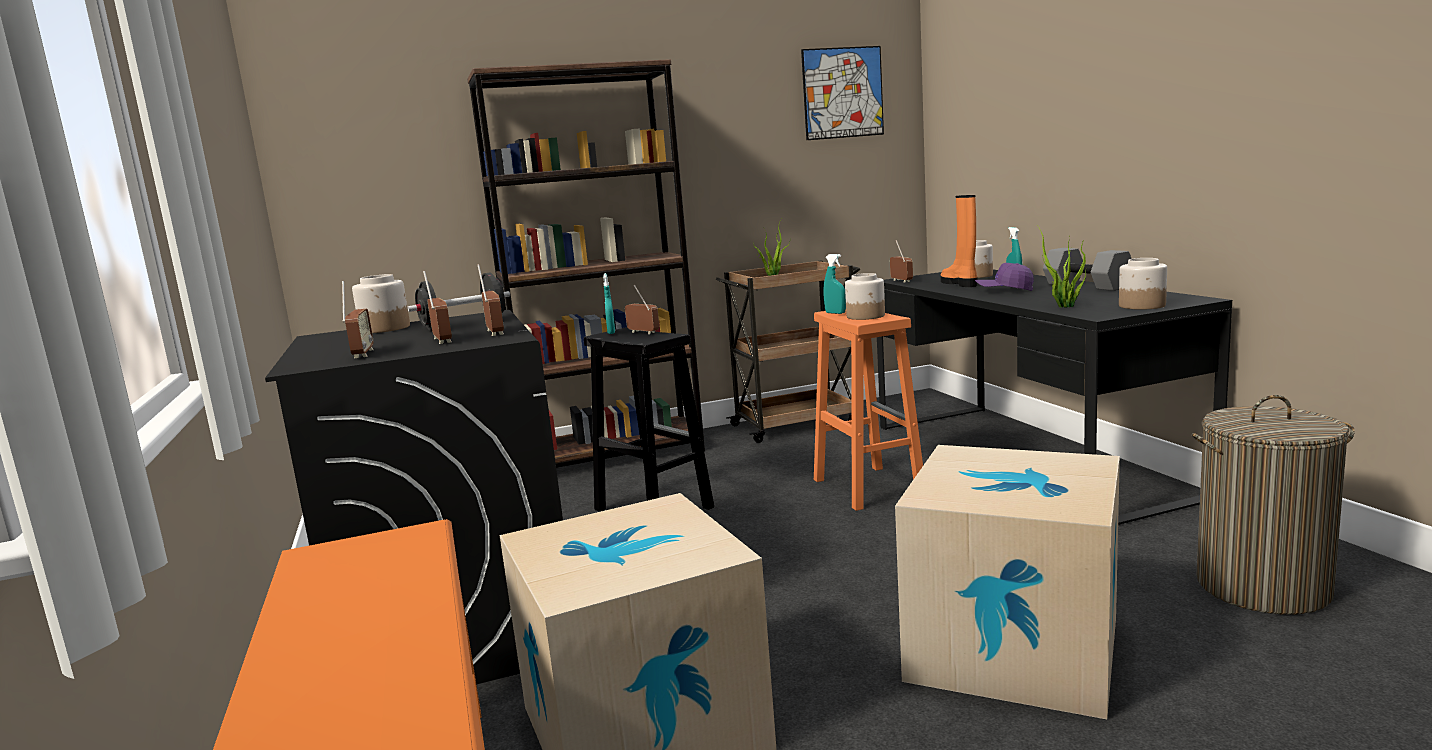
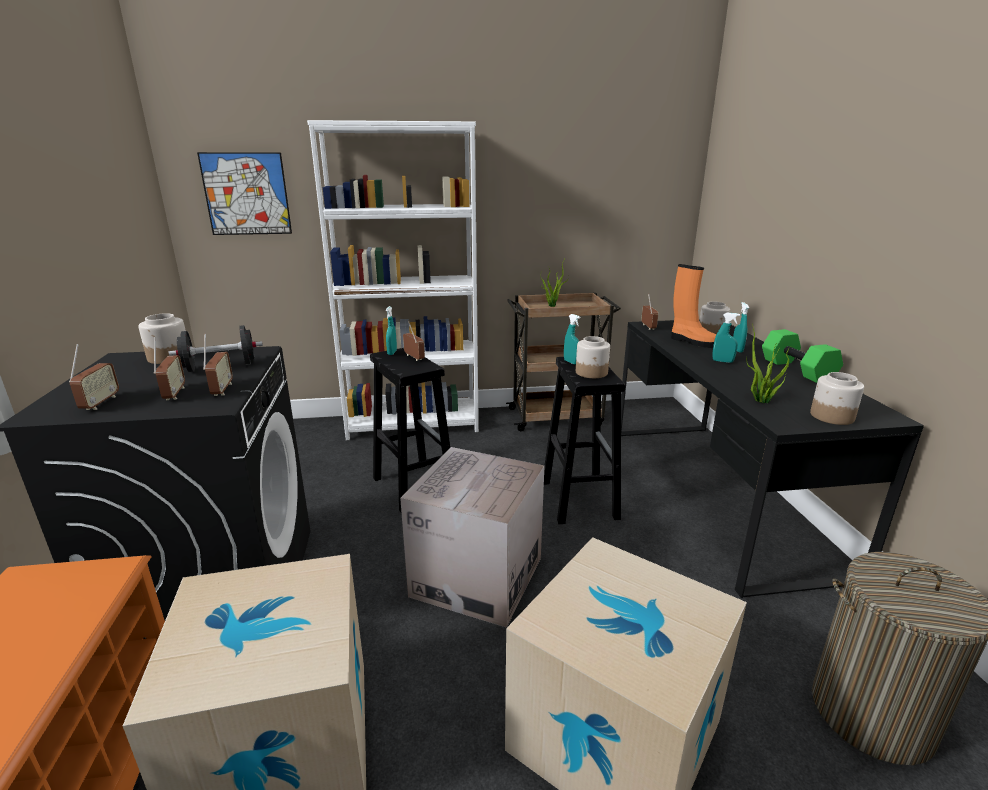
camera: 10 degrees right, 10 degrees up
(613, 456) = (413, 424): brown bookcase -> white bookcase
(785, 566) = (477, 576): none -> cardboard box
(843, 93) = (634, 154): picture -> picture (246, 194)
(866, 487) = (578, 498): orange stool -> black stool
(960, 284) = (692, 342): orange boot -> orange boot turned 135 degrees clockwise
(1004, 290) = (722, 361): purple cap -> turquoise spray bottle
(1088, 286) = (798, 370): grey dumbbell -> green dumbbell

